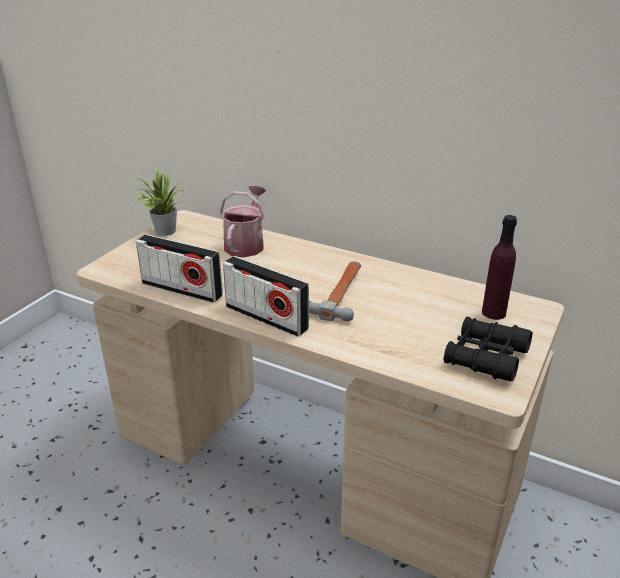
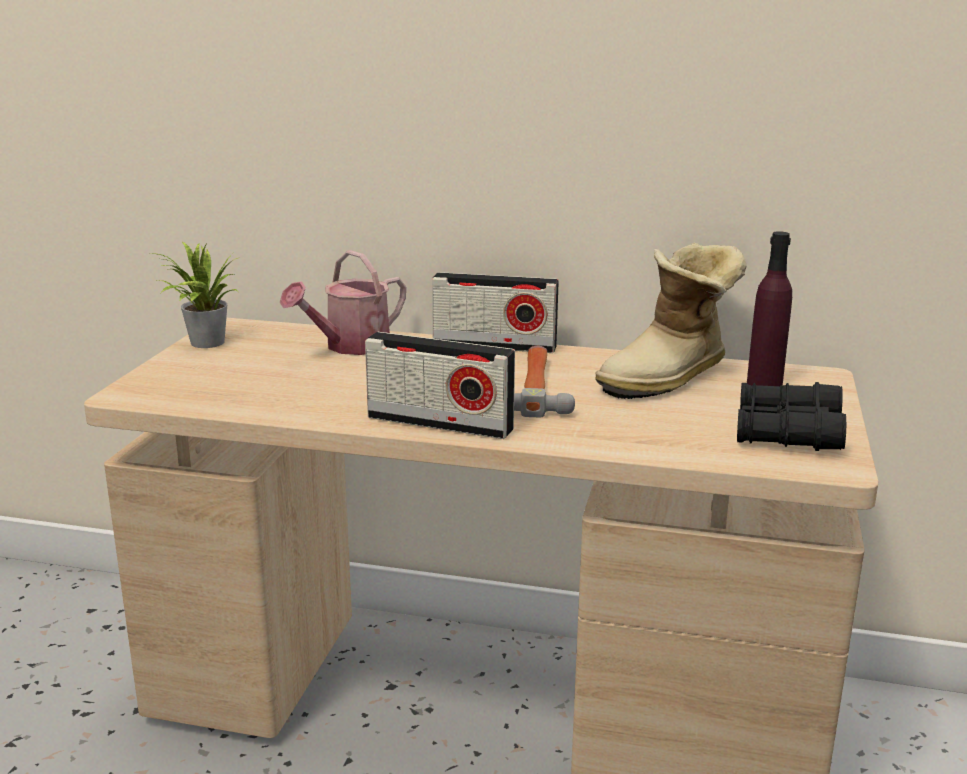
camera: 15 degrees left, 10 degrees down
(182, 289) = (281, 405): radio -> radio (494, 346)
(246, 244) = (350, 346): watering can -> watering can turned 135 degrees counterclockwise
(433, 298) = (670, 379): none -> boot

